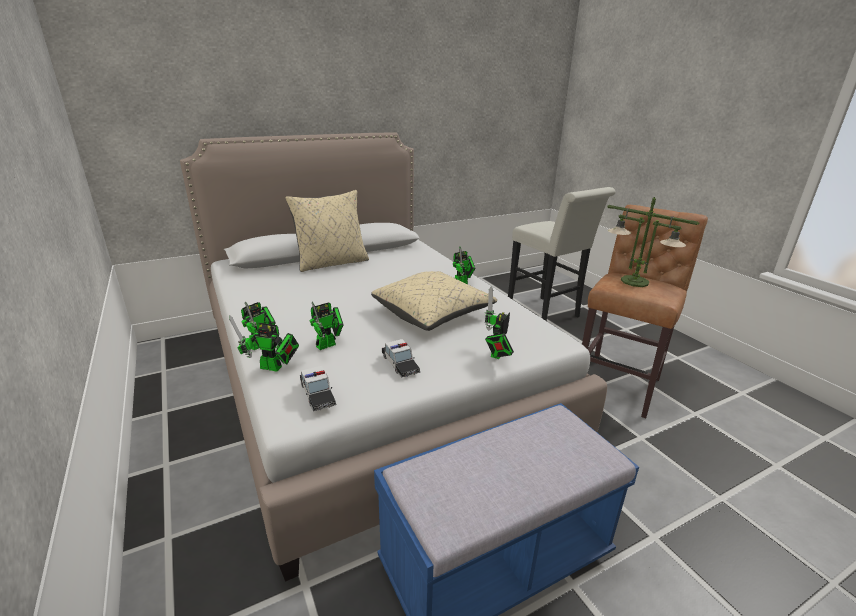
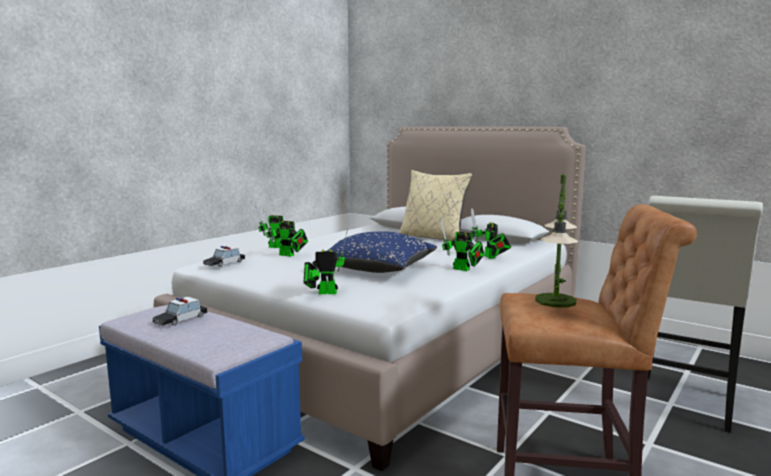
camera: 65 degrees right, 15 degrees down
(274, 368) = (250, 253): toy robot -> toy robot (490, 257)
(400, 364) = (281, 273): toy car -> toy car (180, 320)
(433, 314) = (380, 270): beige pillow -> blue pillow

